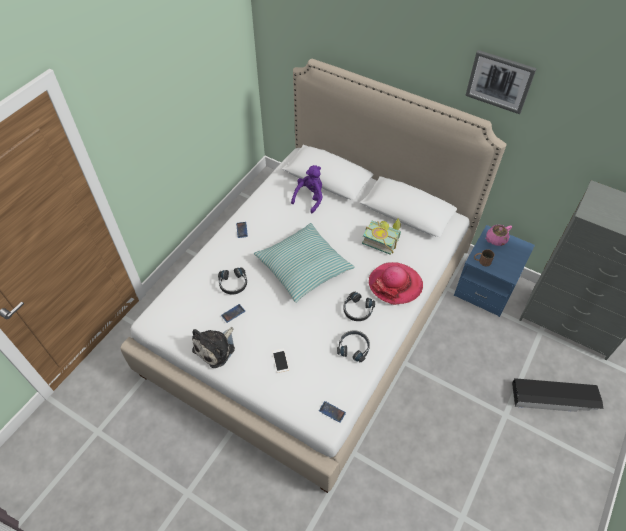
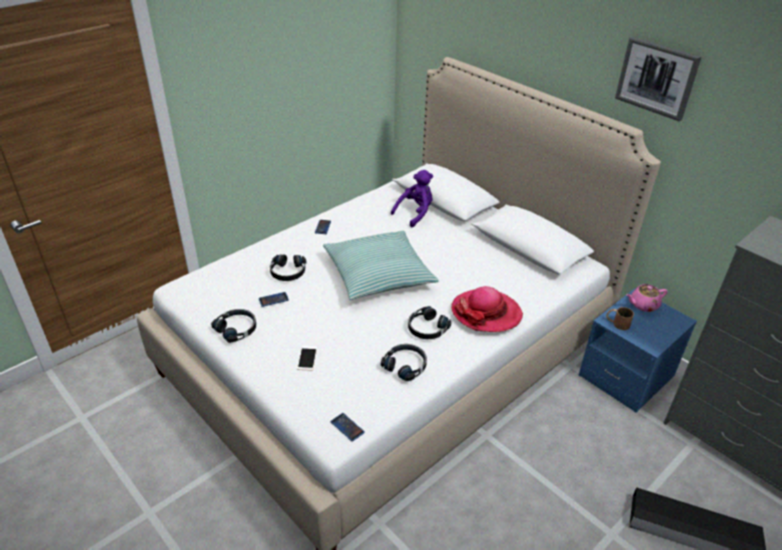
camera: 15 degrees right, 15 degrees down
(216, 348) = (237, 329): plush toy -> black headphones
(382, 239) = (487, 266): book -> none

